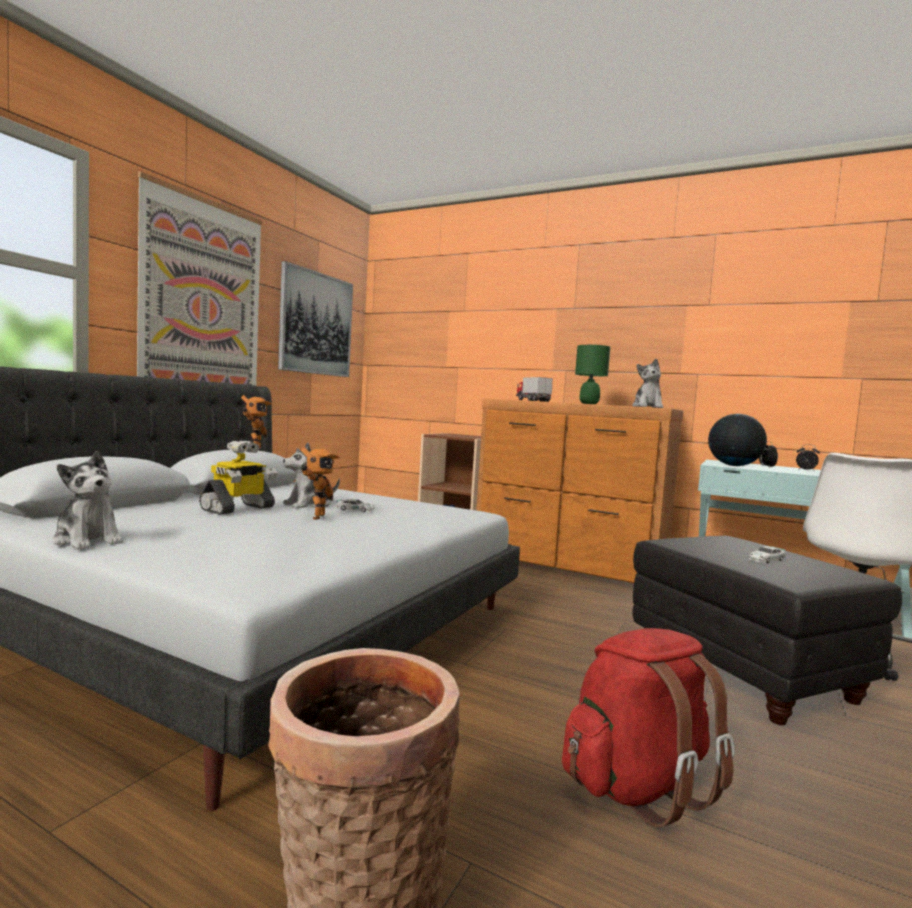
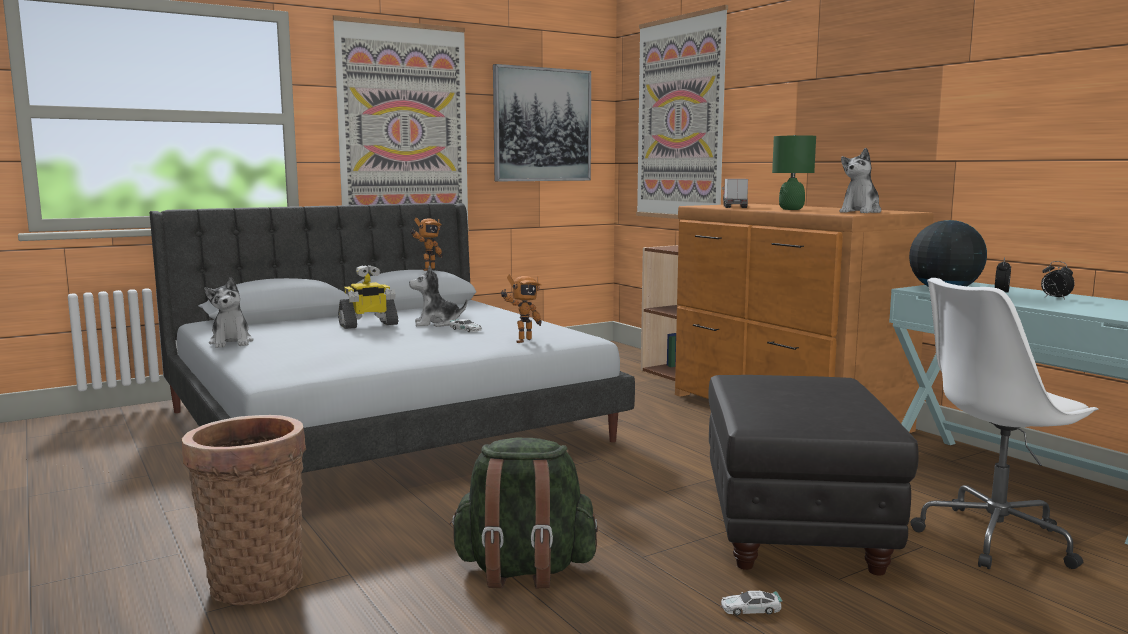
camera: 30 degrees right, 5 degrees up
(315, 517) = (417, 334): toy robot -> toy robot (521, 340)
(437, 331) = (679, 119): none -> picture
(637, 786) = (524, 570): red backpack -> green backpack
(766, 560) = (797, 401): toy car -> toy car (750, 609)

